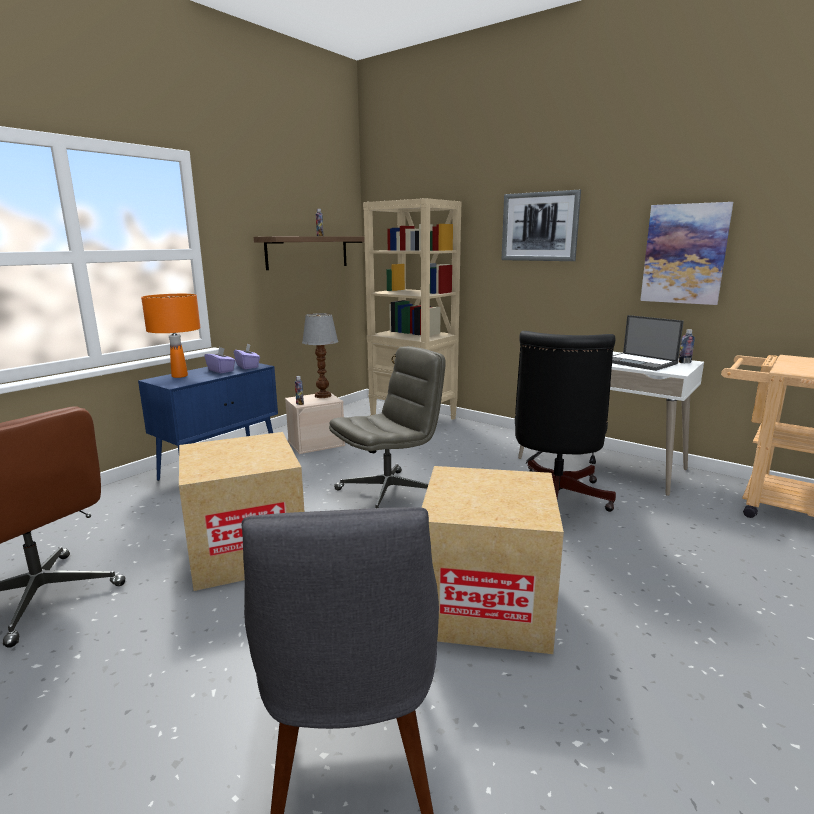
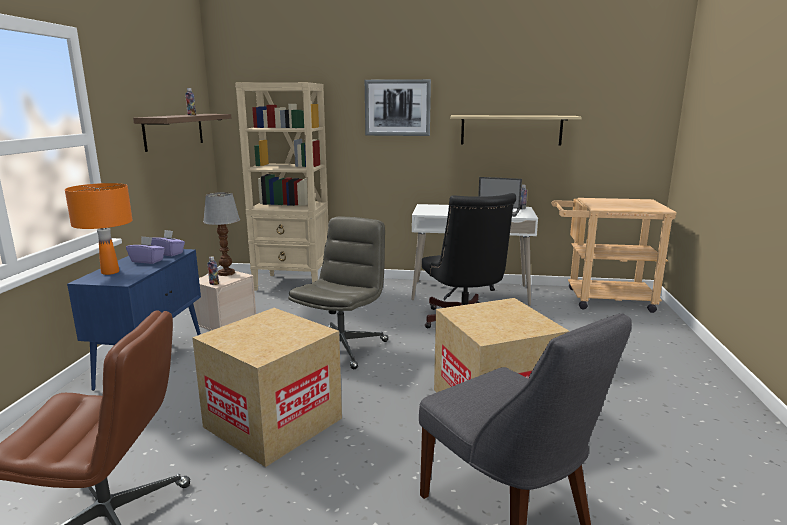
camera: 30 degrees left, 0 degrees up
(684, 254) = (511, 130): picture -> shelf

